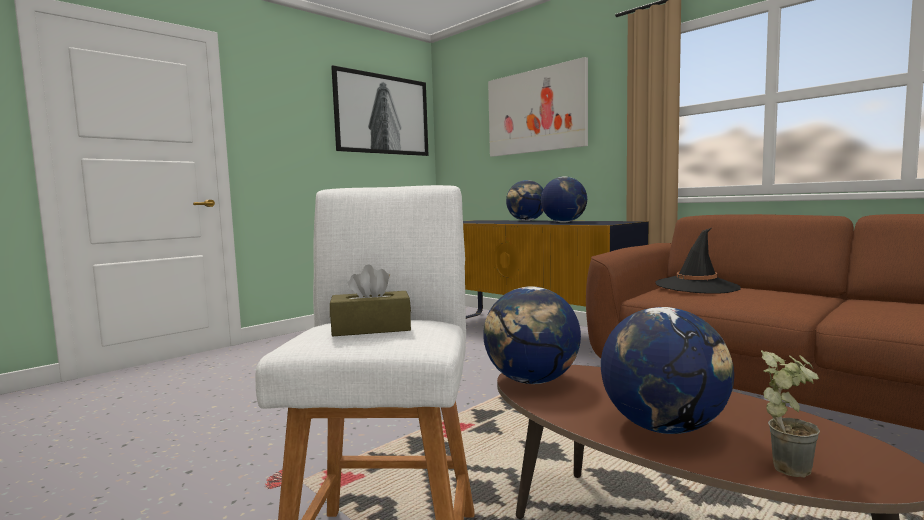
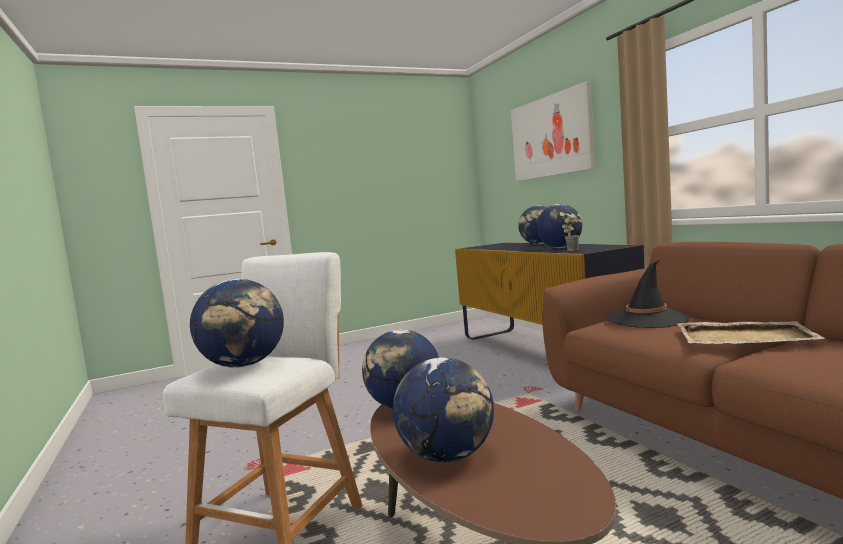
camera: 20 degrees right, 0 degrees up
(371, 328) = (244, 365): brown tissue box -> globe
(383, 114) = (421, 150): picture -> none
(788, 465) = (496, 497): potted plant -> potted plant (573, 250)
(814, 298) = (745, 337): none -> beige tray

